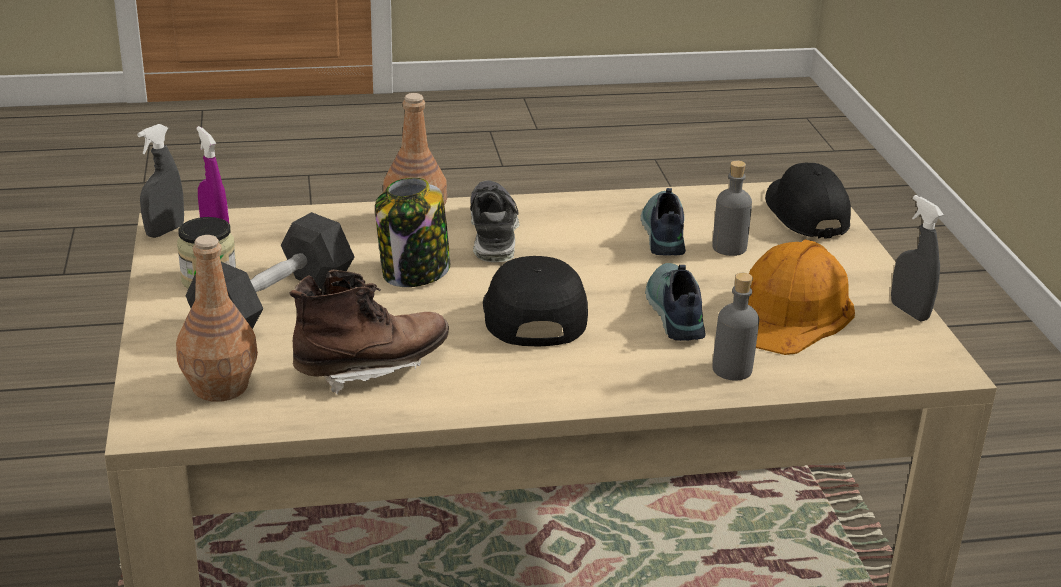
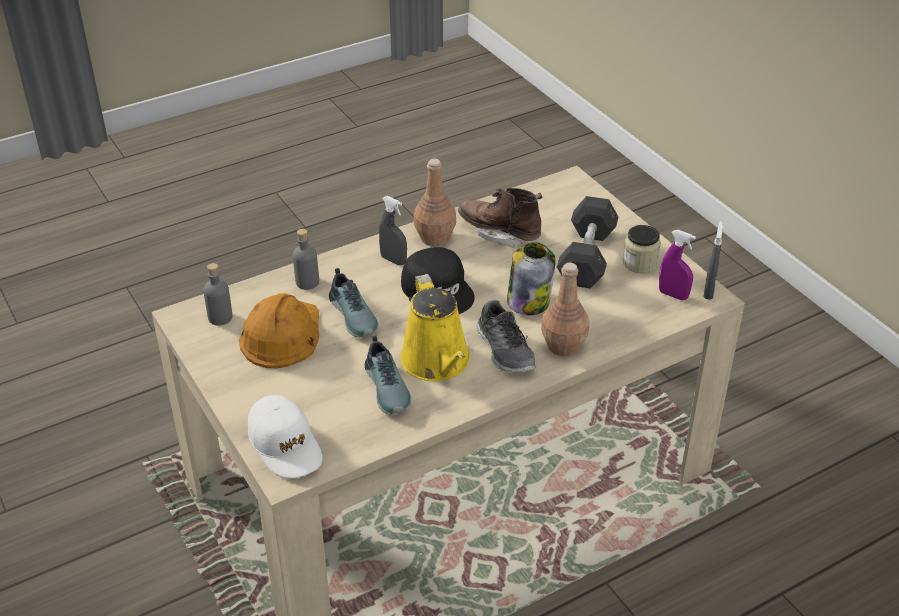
camera: 160 degrees right, 10 degrees up
(221, 386) = (562, 205): brown bottle -> brown bottle (434, 238)
(371, 368) = (499, 233): brown boot -> brown boot turned 75 degrees clockwise
(587, 240) = (437, 363): none -> yellow watering can
(729, 247) = (335, 385): grey bottle -> grey bottle (220, 317)
(805, 213) = (285, 445): black cap -> white cap
(909, 311) = (202, 357): grey spray bottle -> grey spray bottle (393, 260)

